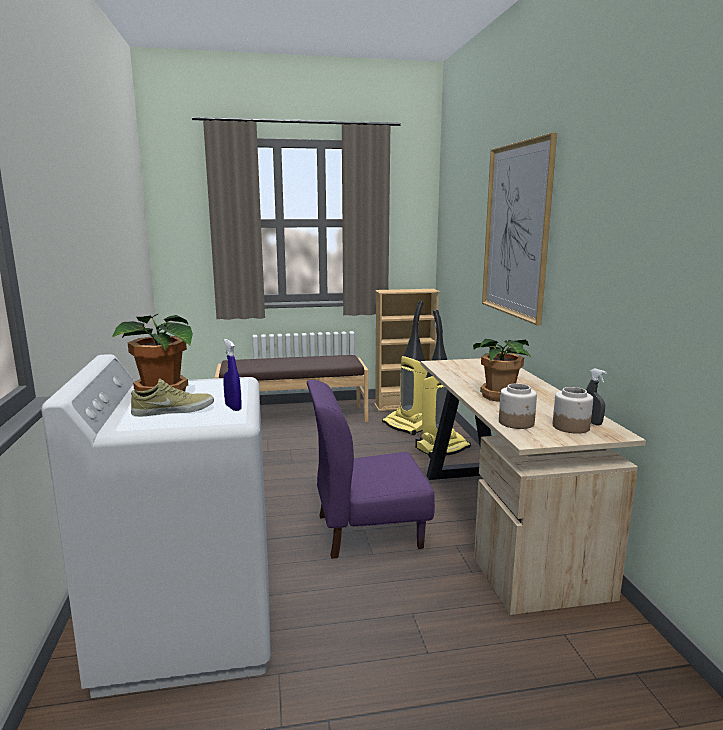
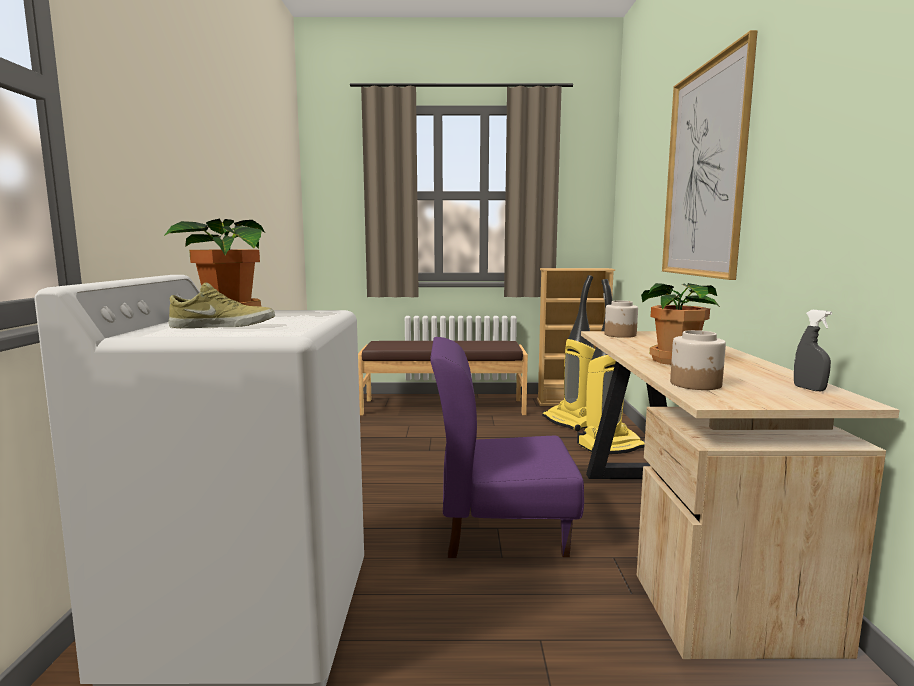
camera: 10 degrees right, 5 degrees down
(233, 407) = (297, 326): blue spray bottle -> none
(571, 427) = (777, 391): jar -> jar (620, 335)

